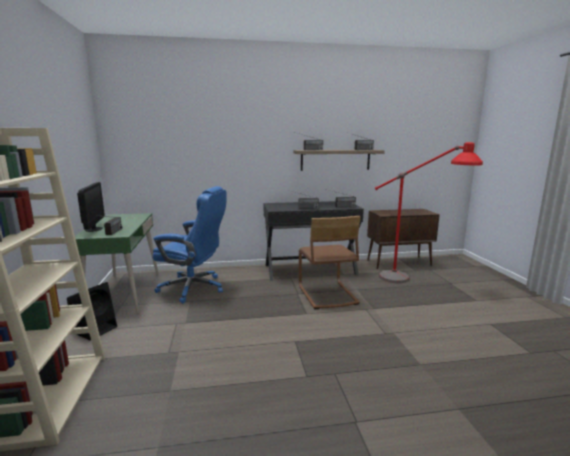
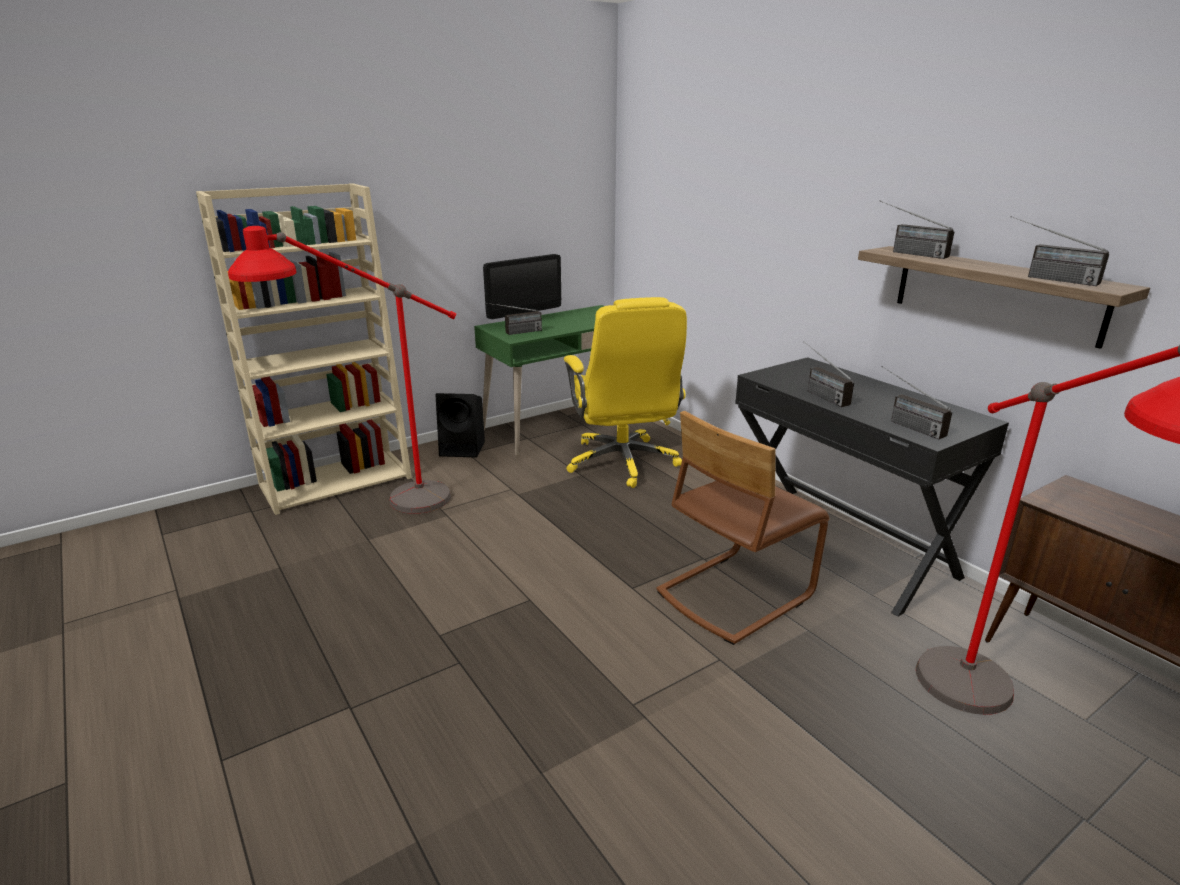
camera: 65 degrees right, 10 degrees up
(130, 380) = (377, 509): none -> red floor lamp
(193, 288) = (623, 462): blue office chair -> yellow office chair

